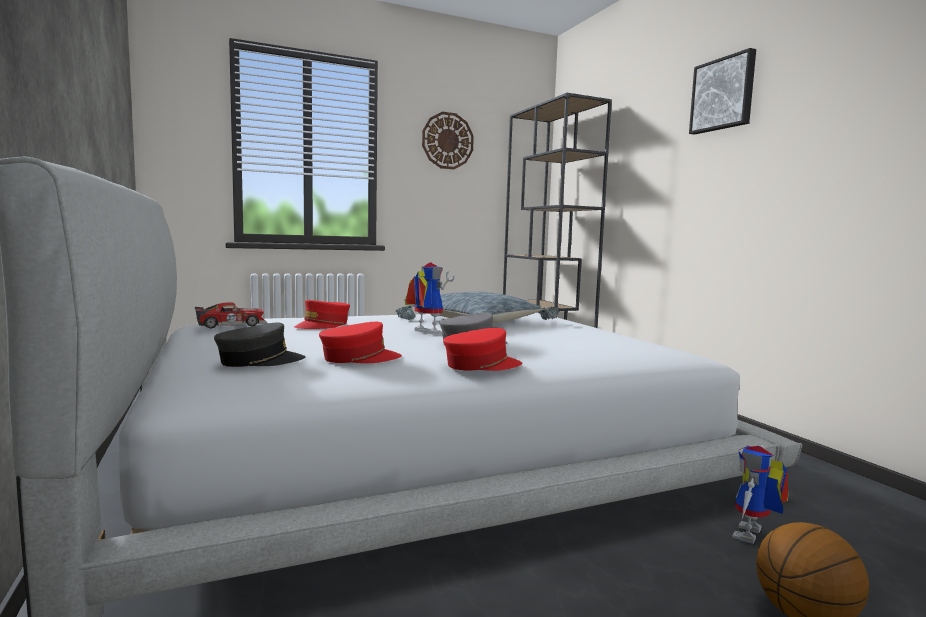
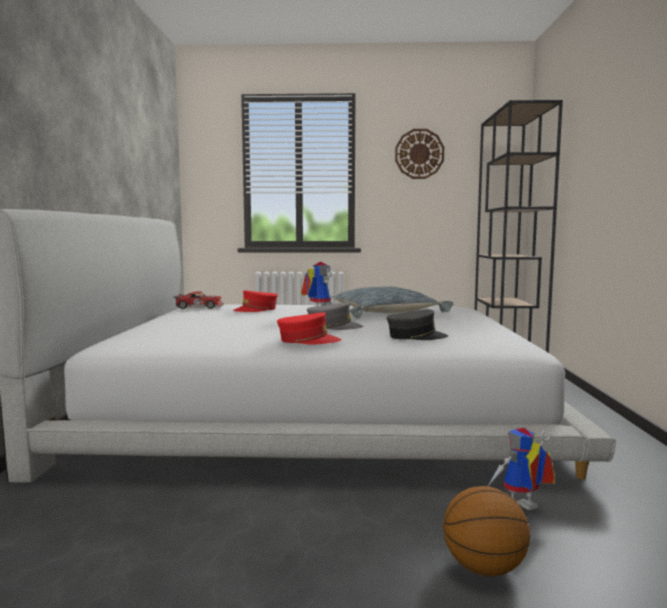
camera: 25 degrees right, 0 degrees up
(259, 361) = (171, 329): grey cap -> grey cap (416, 336)
(359, 358) = (233, 331): red cap -> none
(723, 94) = (639, 87): picture -> none

